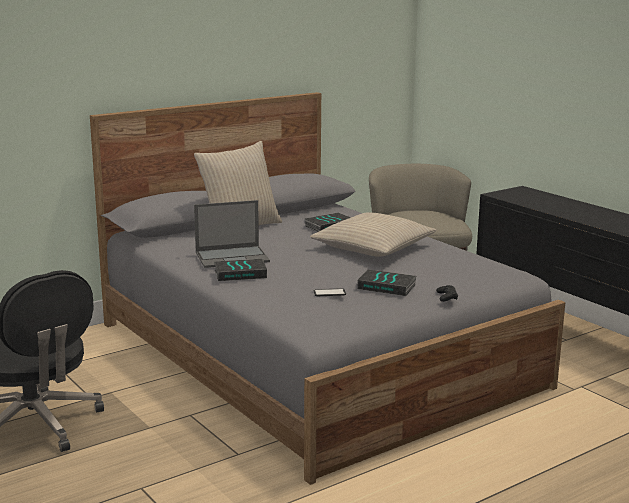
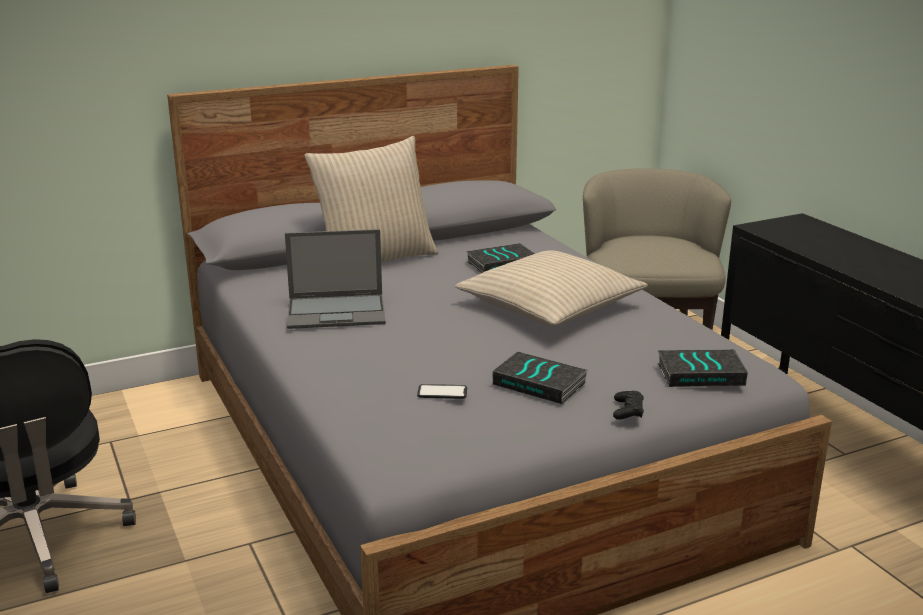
camera: 10 degrees right, 5 degrees up
(241, 274) = (334, 343): book -> book (701, 373)

